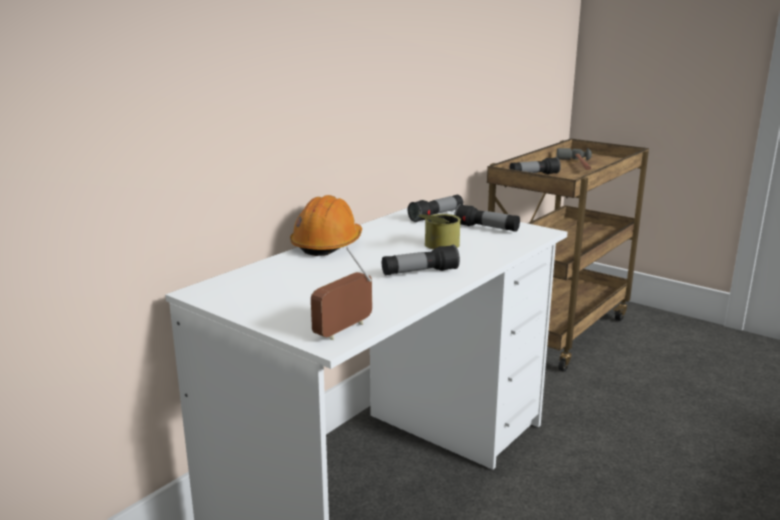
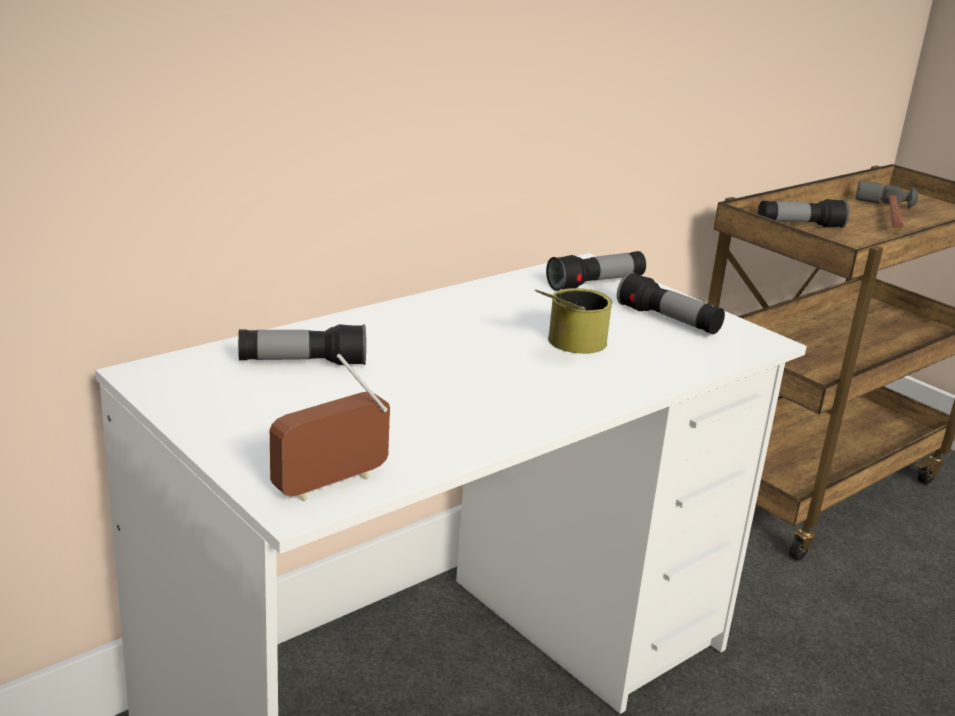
camera: 10 degrees right, 5 degrees up
(327, 244) = (391, 314): orange hard hat -> none
(419, 272) = (512, 391): flashlight -> flashlight (302, 363)

